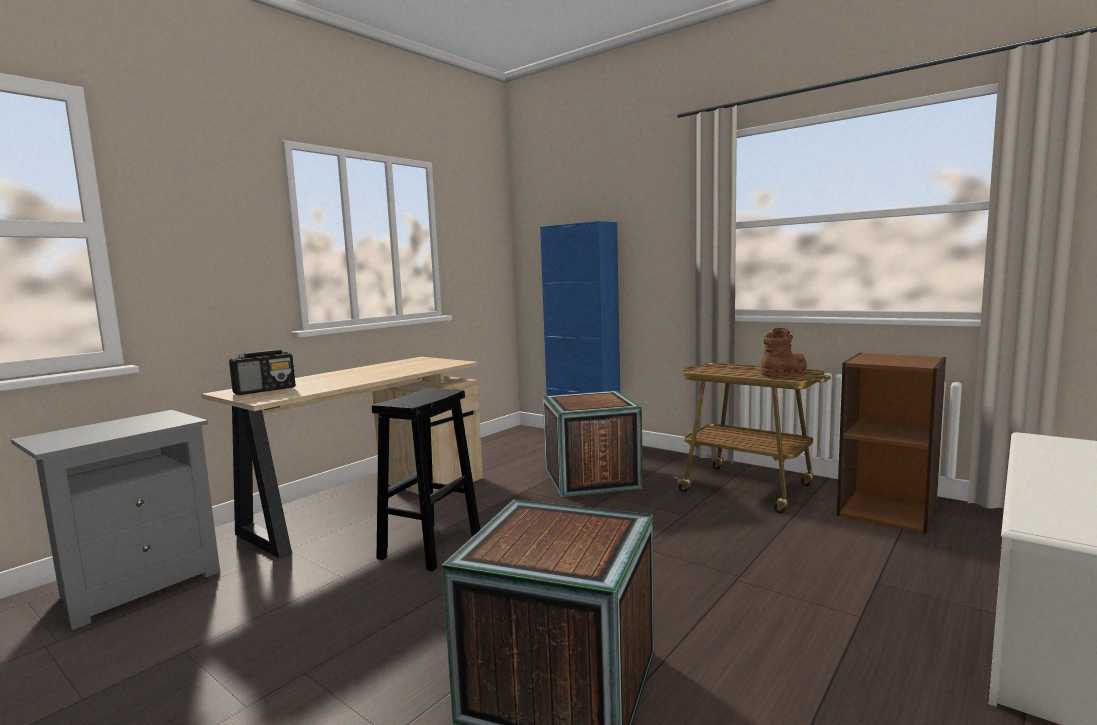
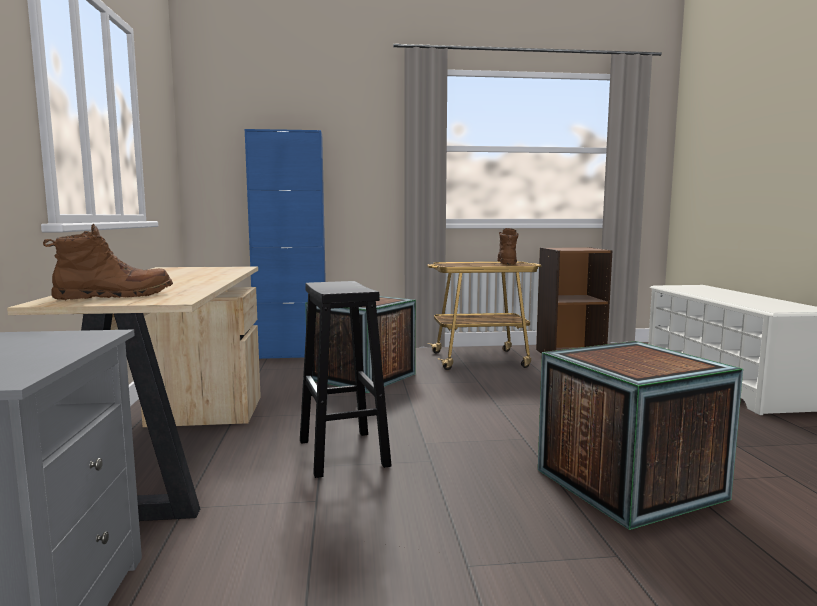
camera: 45 degrees left, 0 degrees up
(265, 390) = (114, 296): radio -> brown boot

